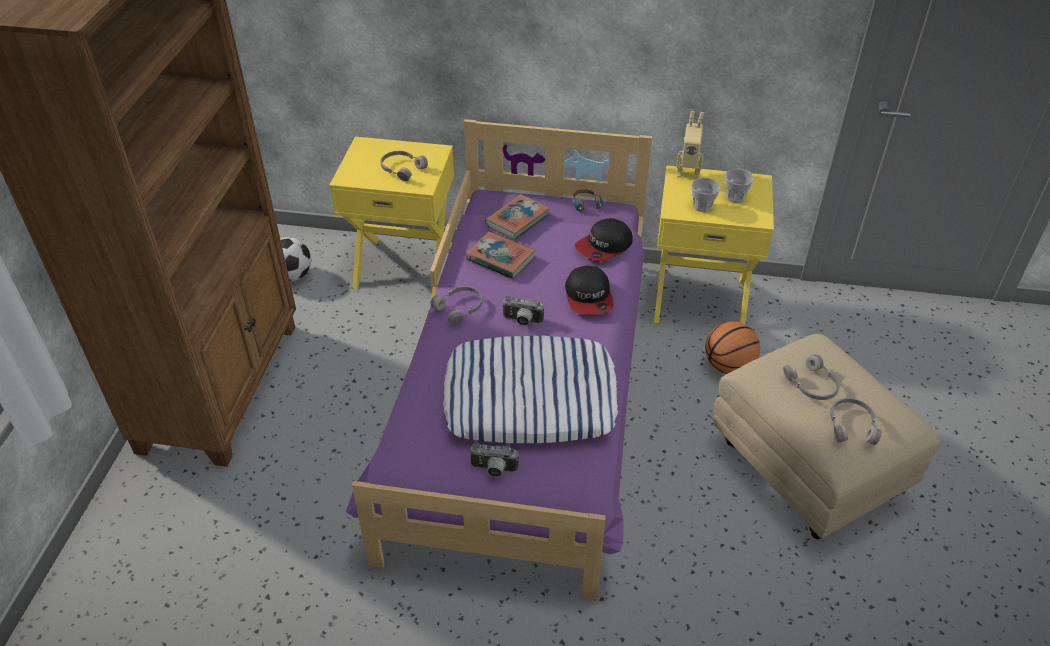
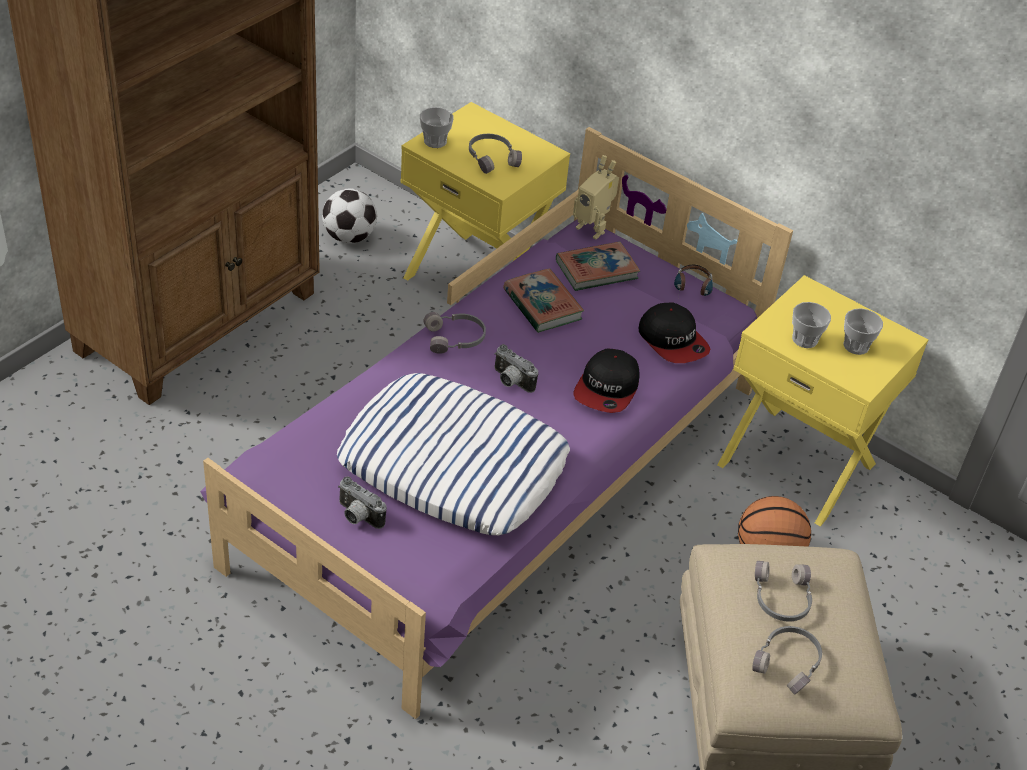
camera: 25 degrees right, 0 degrees up
(352, 173) = (435, 141): none -> cup
(604, 246) = (673, 341): cap -> cap turned 105 degrees counterclockwise
(688, 172) = (823, 293): toy robot -> toy robot (593, 228)

